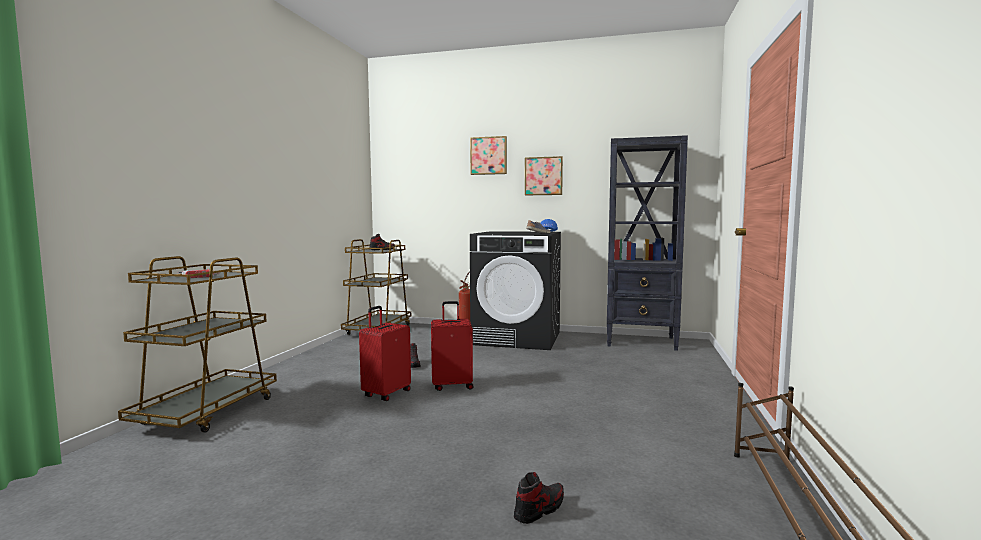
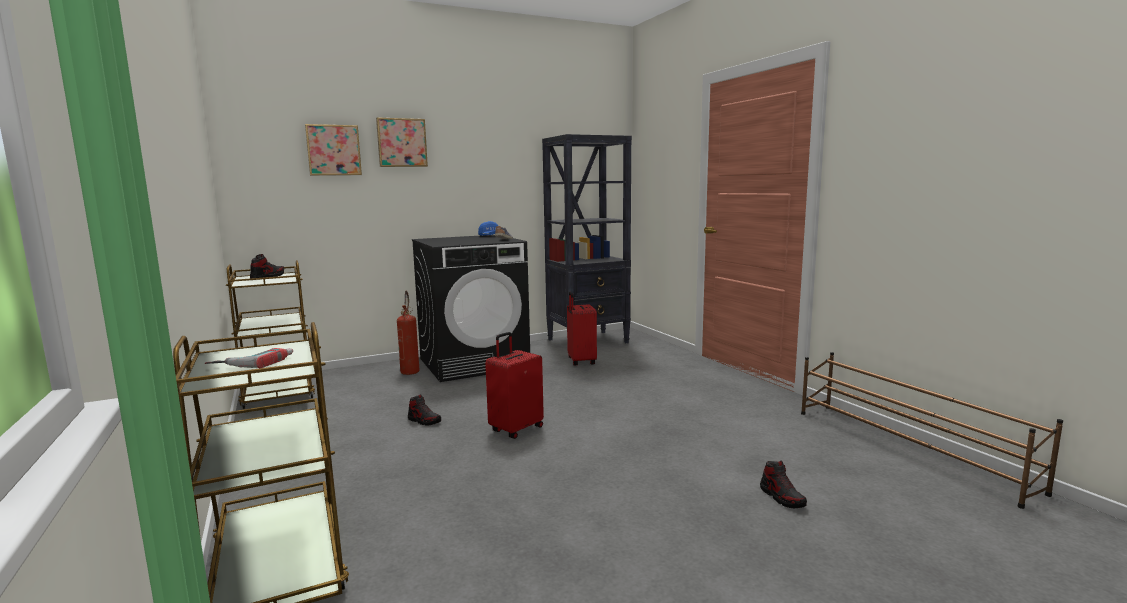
camera: 40 degrees left, 5 degrees up
(386, 394) = (467, 460): red suitcase -> red suitcase (580, 361)
(539, 509) = (782, 497): shoe -> shoe turned 150 degrees clockwise
(543, 176) = (471, 170): picture -> picture (333, 150)

